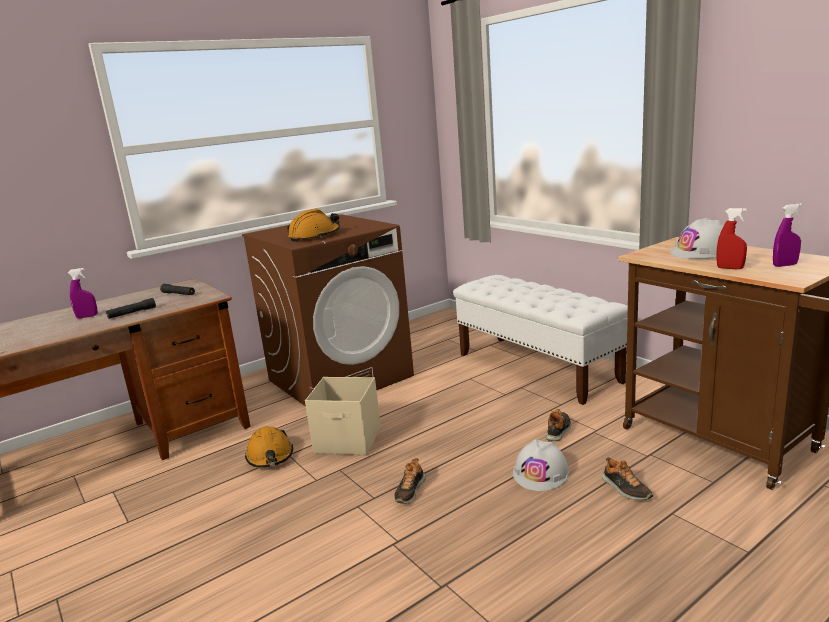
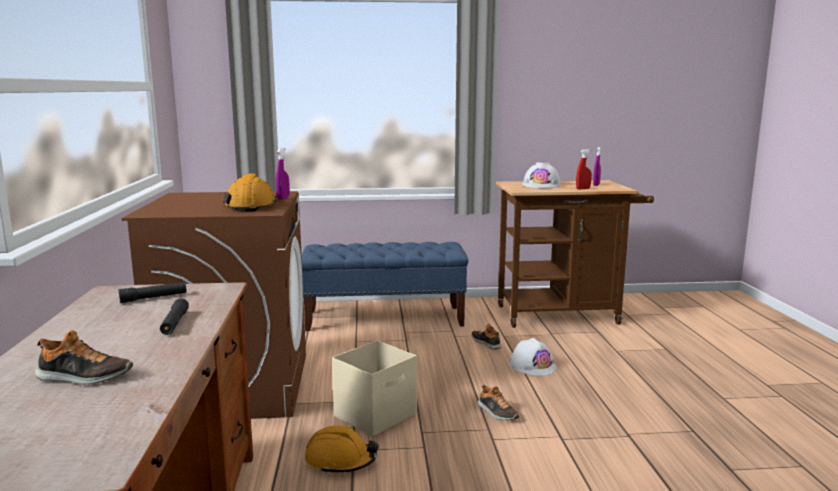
camera: 60 degrees left, 5 degrees down
(87, 316) = (109, 347): purple spray bottle -> purple spray bottle (283, 198)
(537, 368) = (385, 318): white bench -> blue bench
(625, 489) = (580, 351): shoe -> shoe (84, 377)

